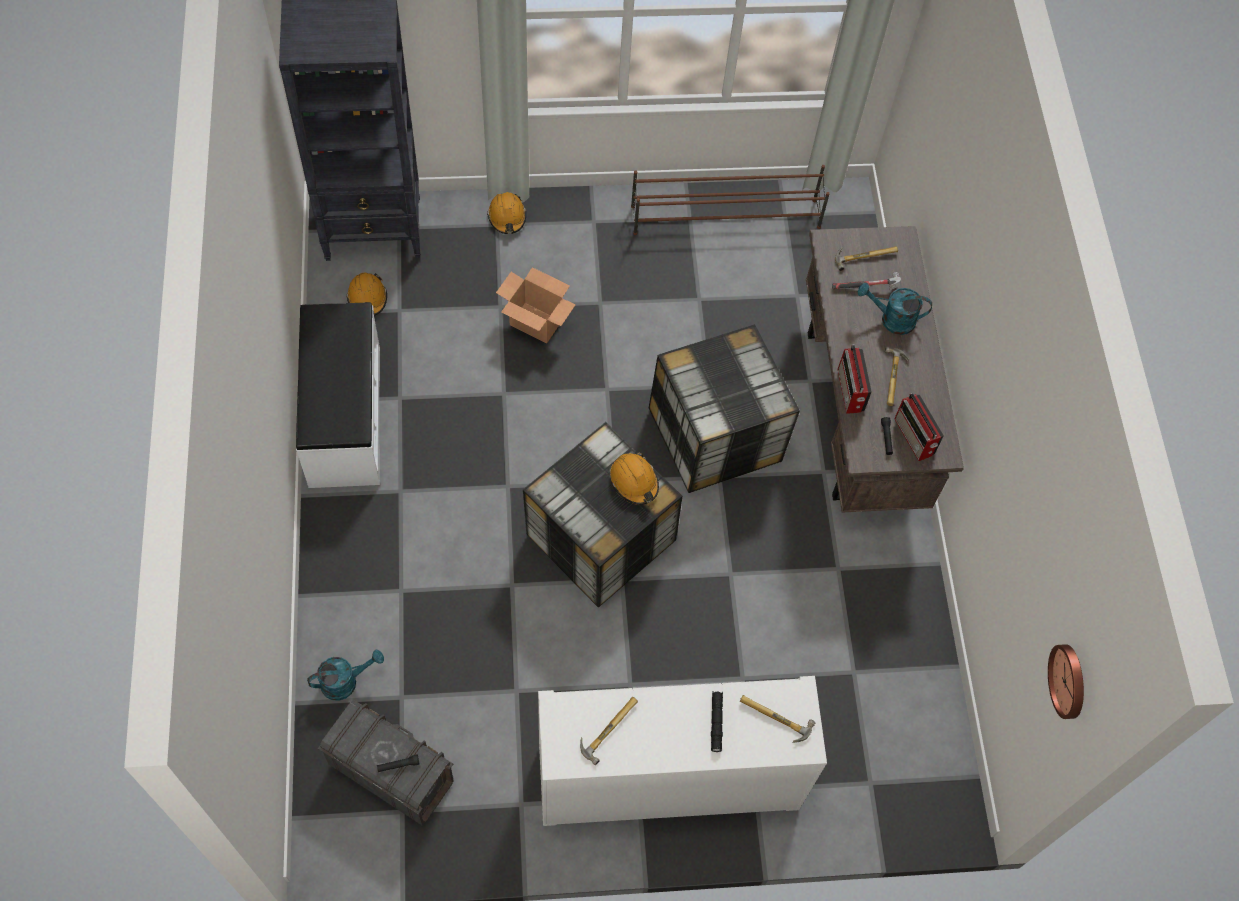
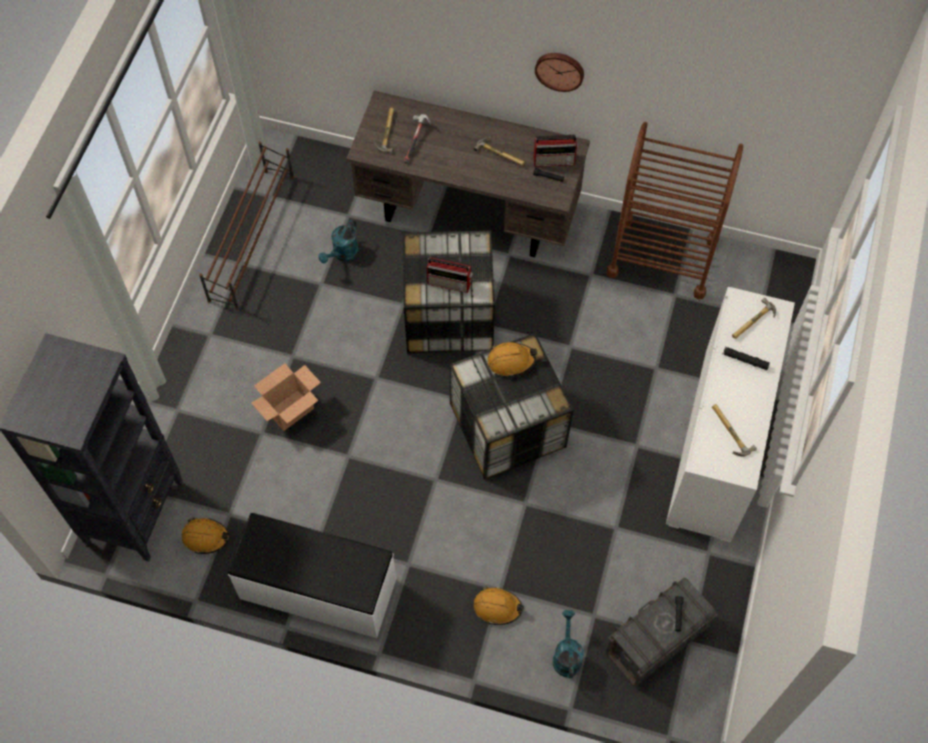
camera: 65 degrees left, 0 degrees up
(507, 217) = (173, 399): orange hard hat -> orange hard hat (497, 607)
(850, 392) = (501, 185): radio -> radio (450, 283)
(891, 319) = (449, 136): turquoise watering can -> turquoise watering can (343, 254)
(901, 642) = (662, 257): none -> brown cart
(1069, 681) = (826, 113): wall clock -> wall clock (560, 70)

